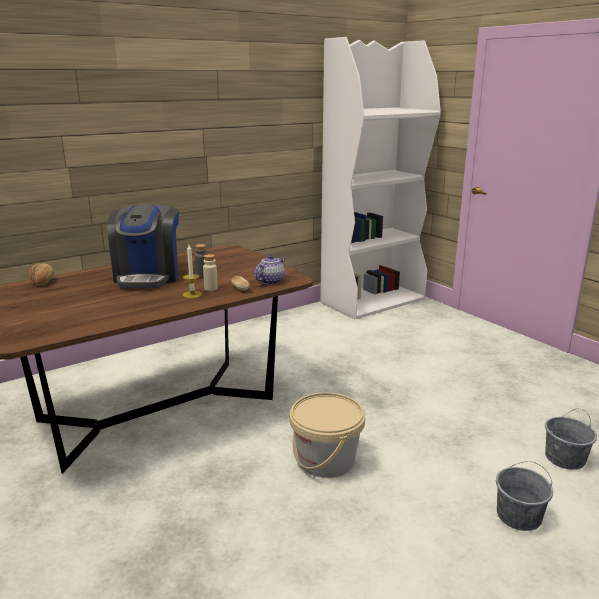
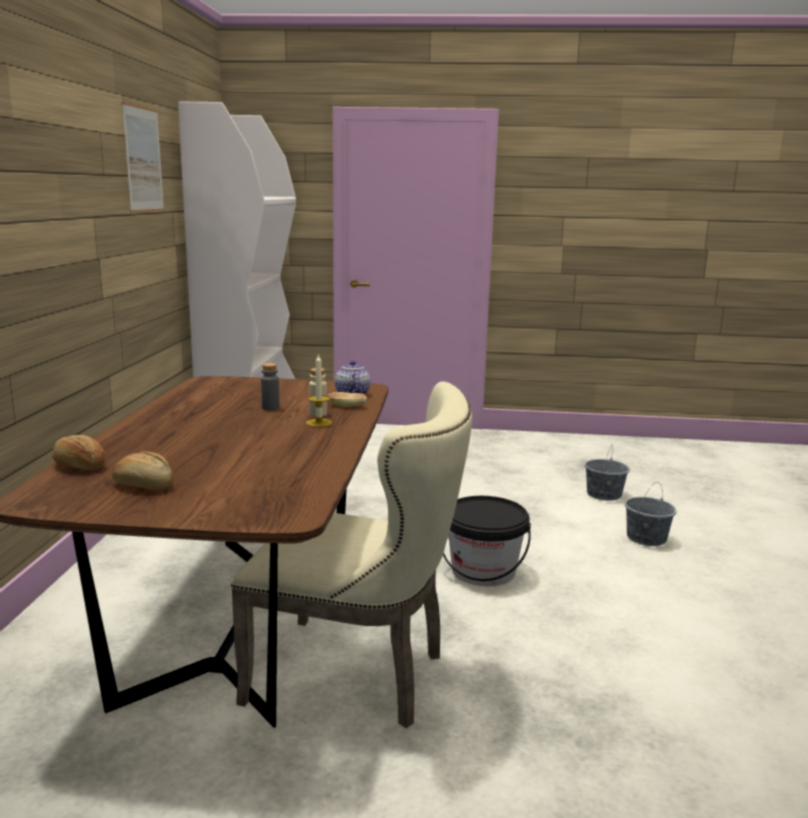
camera: 50 degrees left, 5 degrees down
(29, 301) = (144, 485): none -> bread
(137, 475) = (360, 675): none -> beige chair
(148, 276) = (207, 423): coffee machine -> none
(270, 86) = (143, 159): none -> picture
(326, 460) = (483, 571): beige bucket -> black bucket

